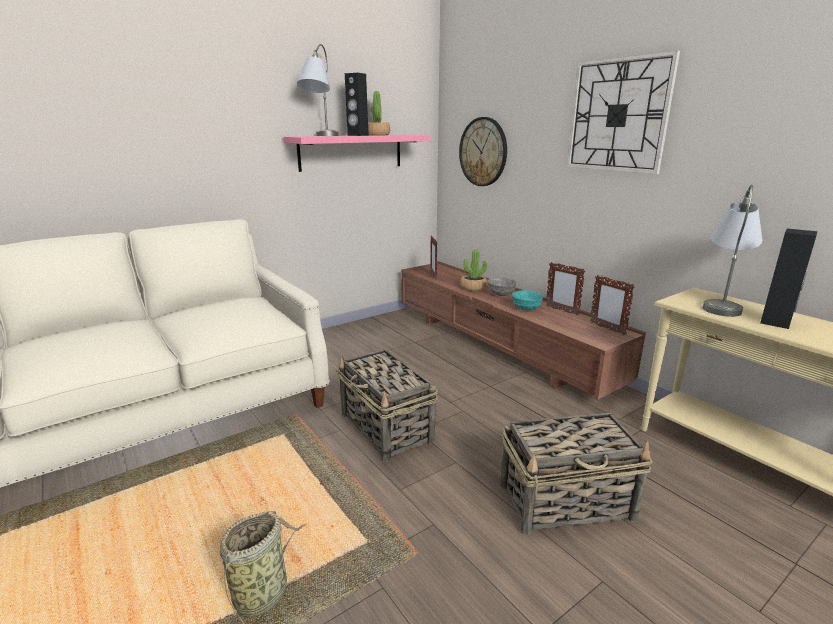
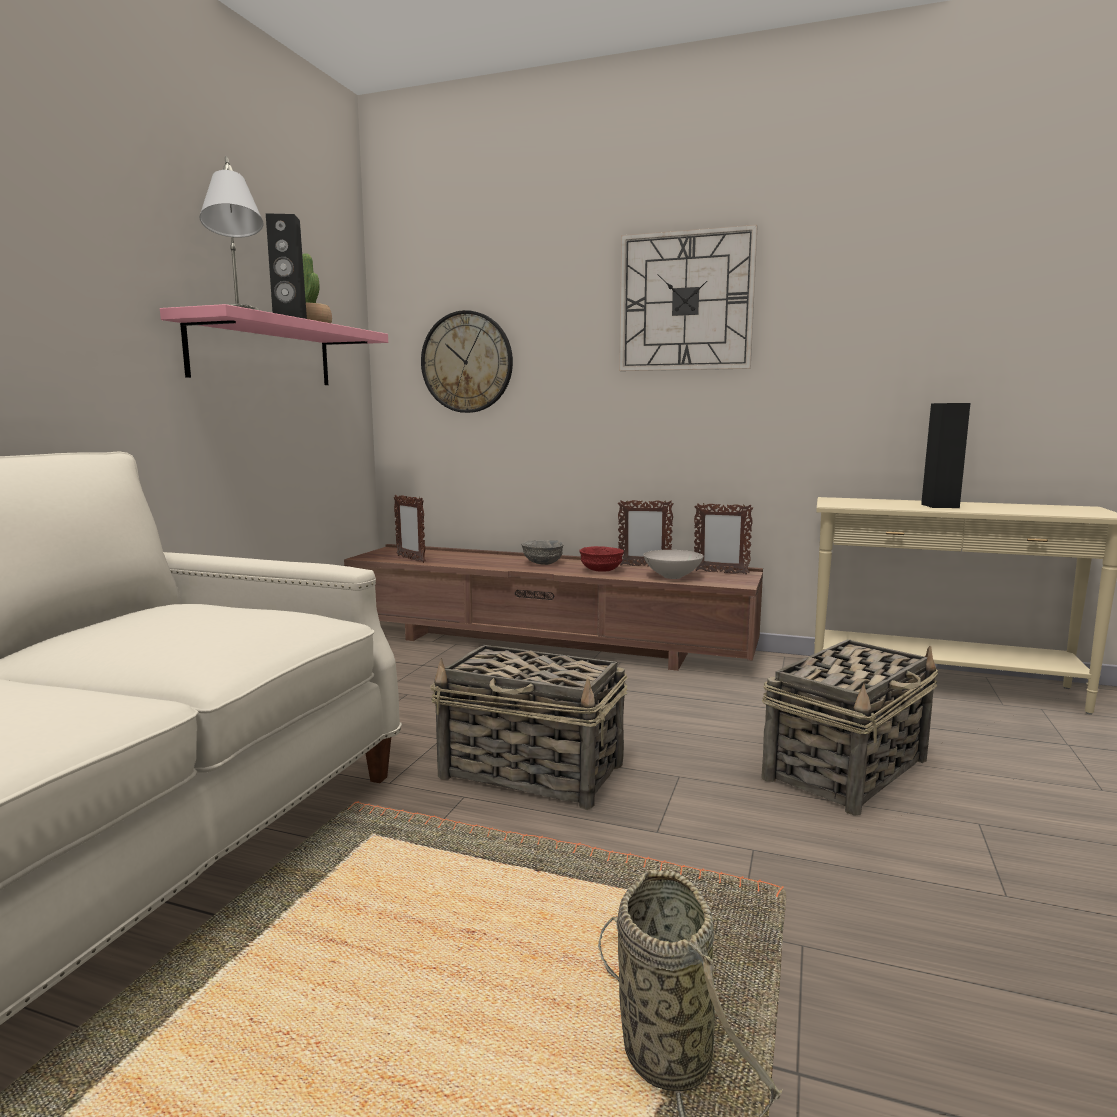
camera: 35 degrees left, 10 degrees down
(473, 287) = (493, 562): potted plant -> none
(526, 308) = (600, 571): turquoise bowl -> red bowl
(565, 325) = (673, 577): none -> white bowl
(722, 303) = (871, 502): grey table lamp -> none

